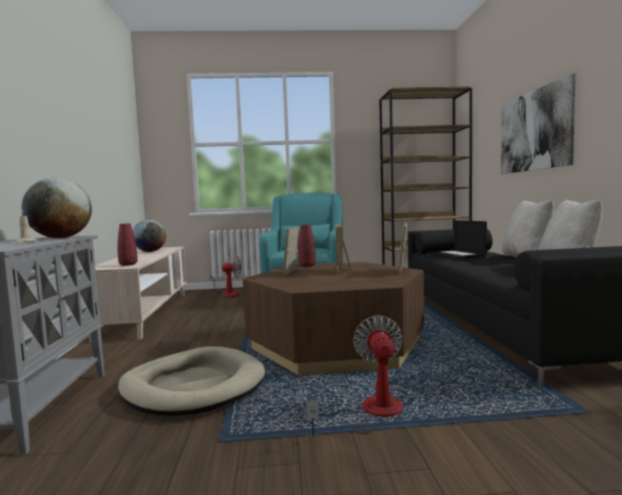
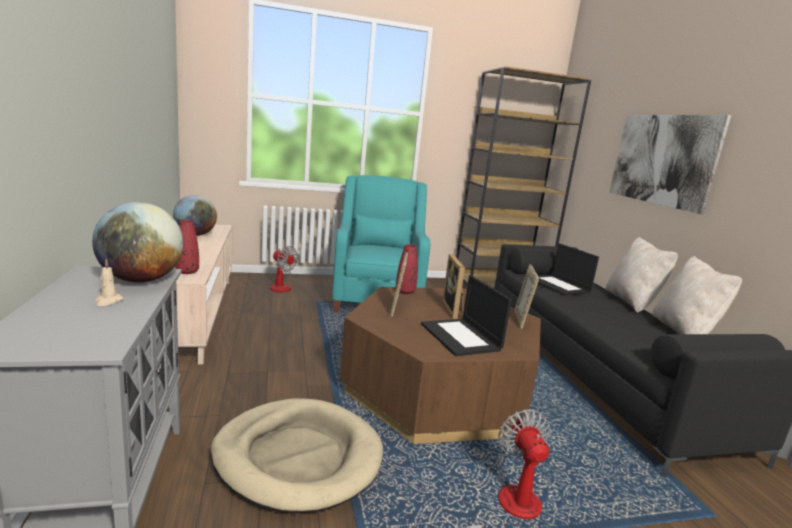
camera: 10 degrees left, 10 degrees up
(228, 294) = (282, 286): fan -> fan turned 45 degrees clockwise
(338, 281) = (461, 337): none -> laptop

